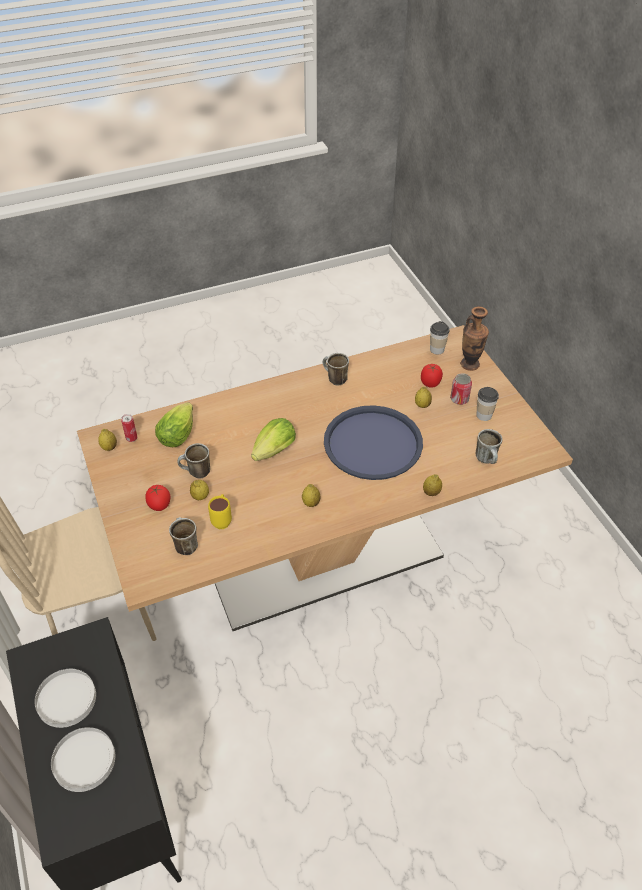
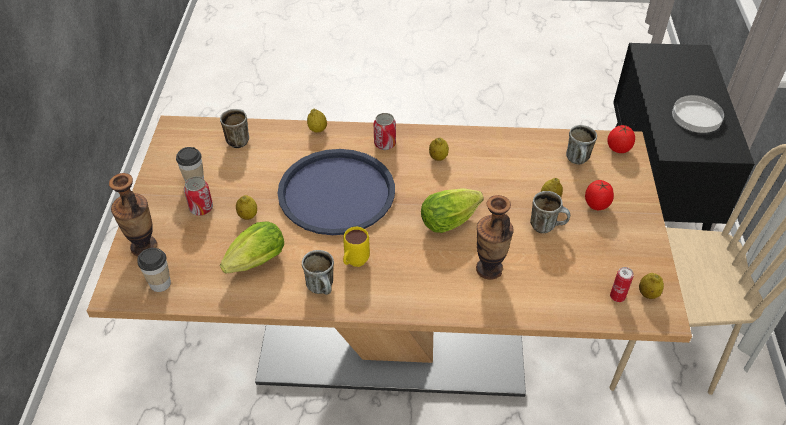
camera: 155 degrees left, 0 degrees up
(84, 761) = (682, 80): white plate -> none
(179, 433) = (554, 282): lettuce -> lettuce (253, 264)
(222, 520) = (533, 171): yellow mug -> yellow mug (354, 263)
(229, 427) = (489, 269): none -> vase
(364, 500) = (385, 144): none -> can
(430, 383) = (213, 239): tomato -> tomato (618, 149)

